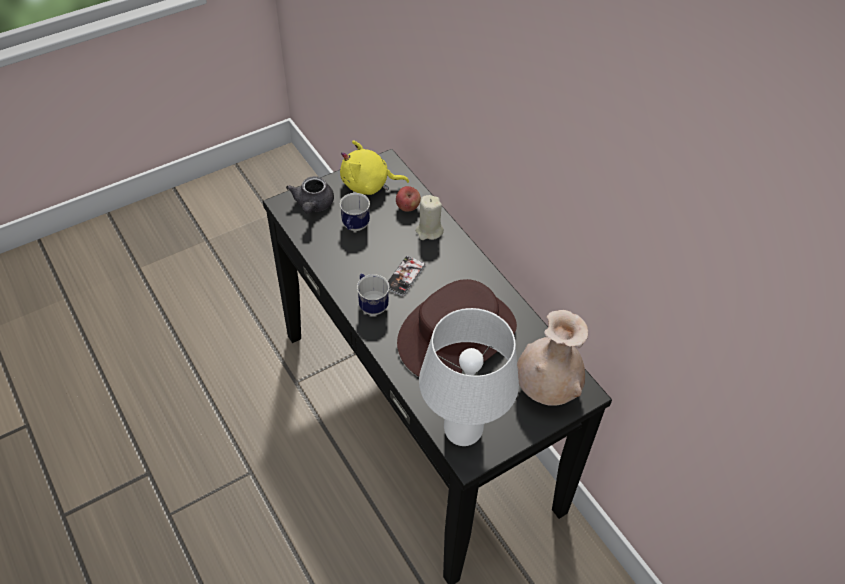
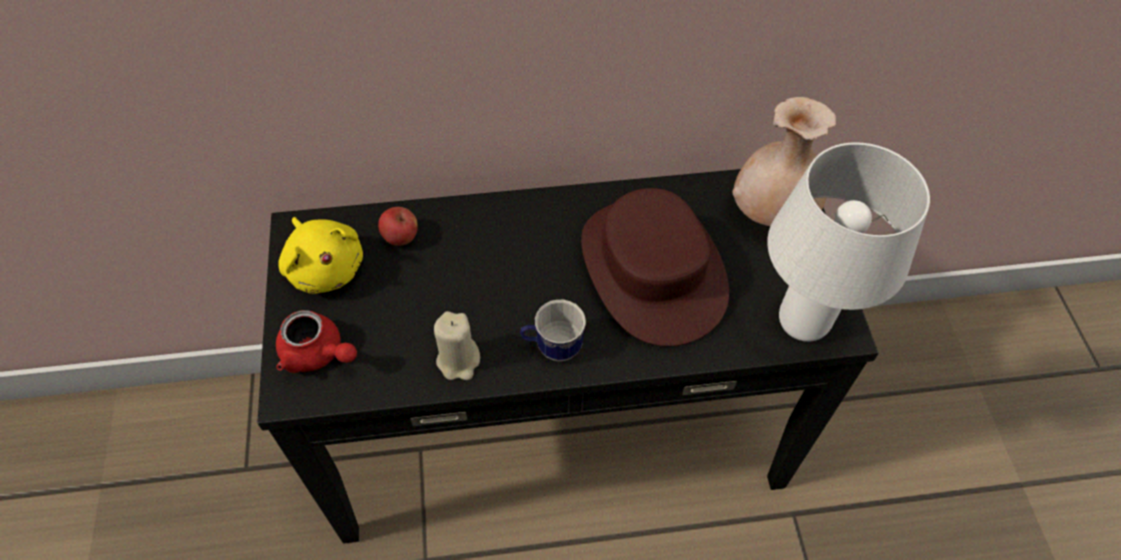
camera: 65 degrees left, 5 degrees up
(313, 205) = (317, 354): grey teapot -> red teapot
(354, 227) = (398, 316): mug -> none
(369, 185) = (325, 267): yellow plush toy -> yellow plush toy turned 60 degrees counterclockwise
(405, 276) = (524, 288): phone -> none
(429, 231) = (459, 230): beige candle -> beige candle (458, 361)

